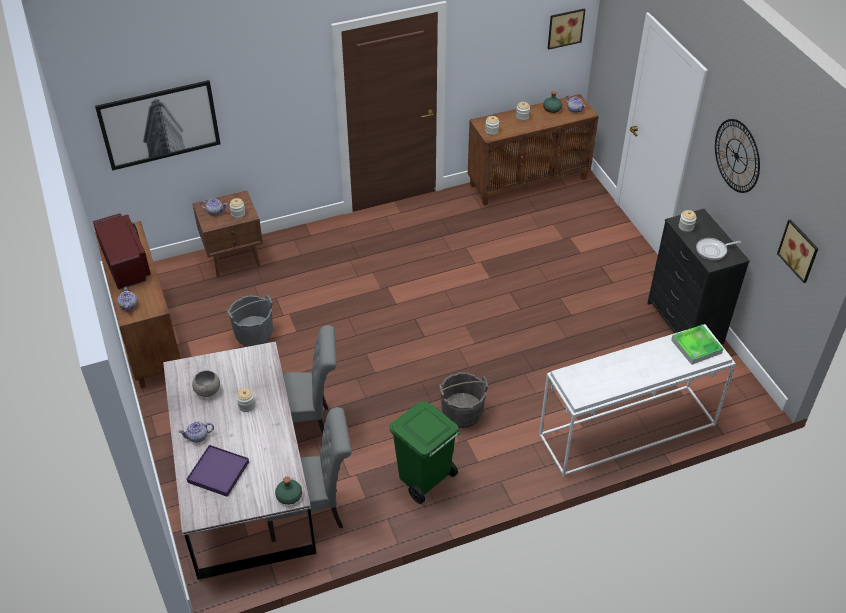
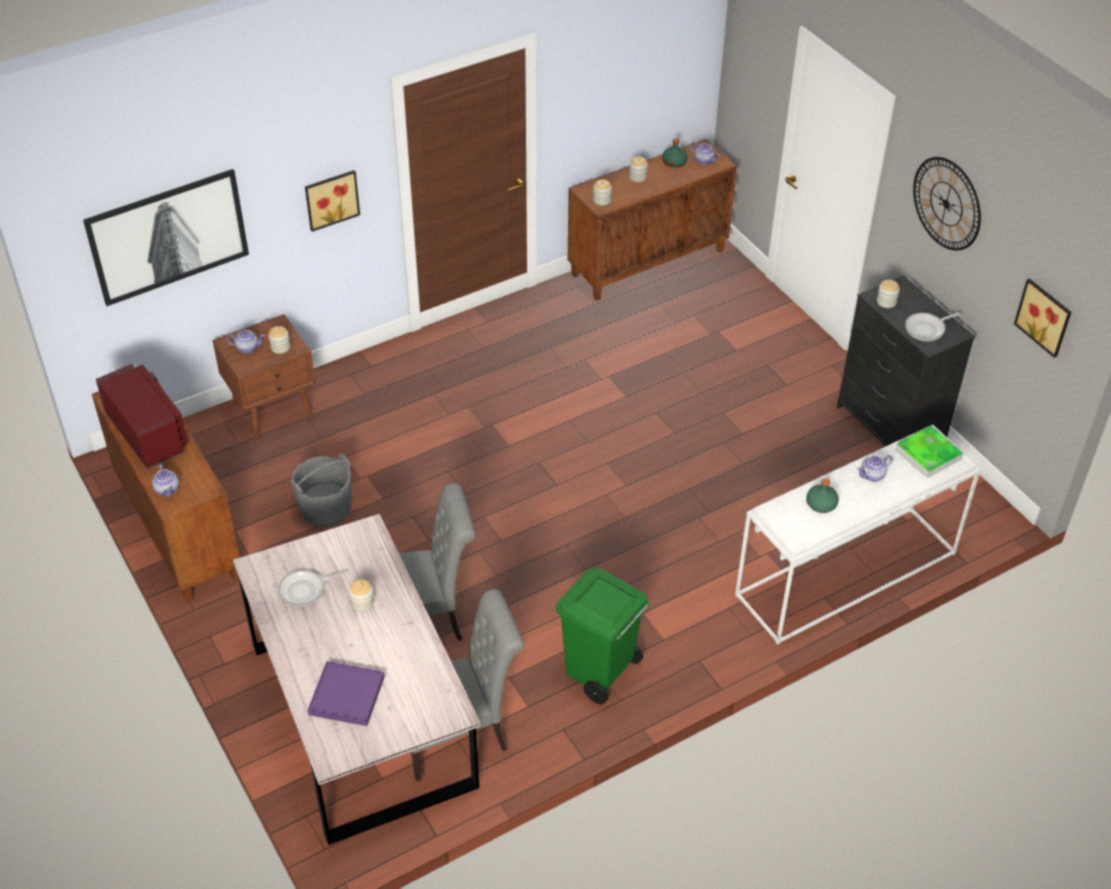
camera: 10 degrees left, 0 degrees up
(197, 437) = (306, 653): teapot -> teapot (872, 475)
(208, 390) = (305, 590): grey bowl -> frying pan
(289, 496) = (448, 713): green bottle -> green bottle (821, 504)
(462, 413) = (629, 580): grey bucket -> none
(565, 27) = (685, 53): picture -> picture (331, 198)

